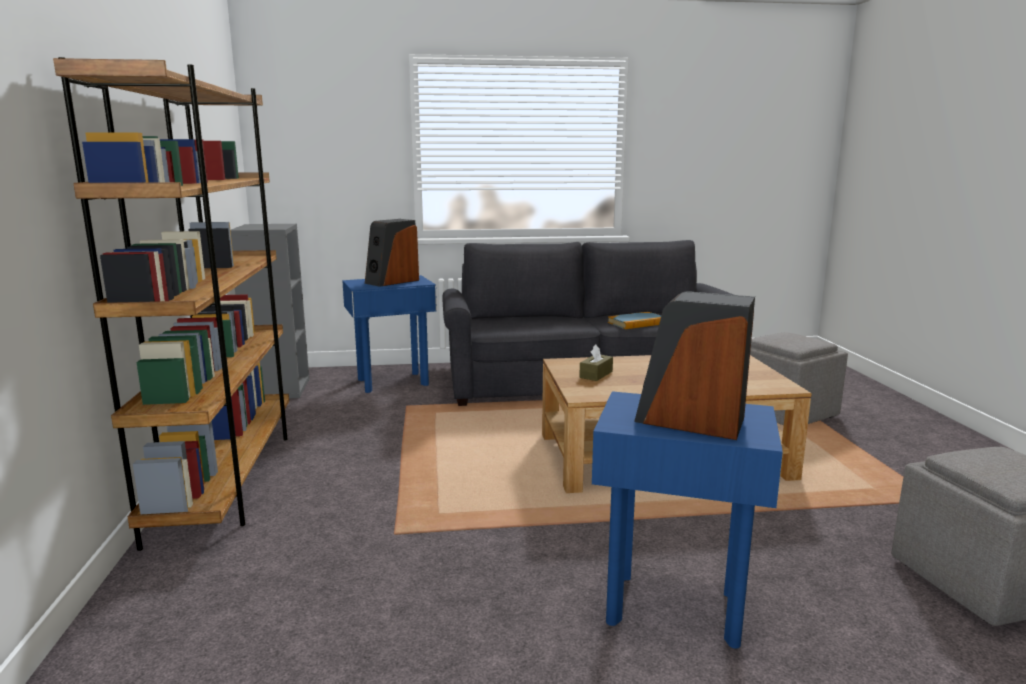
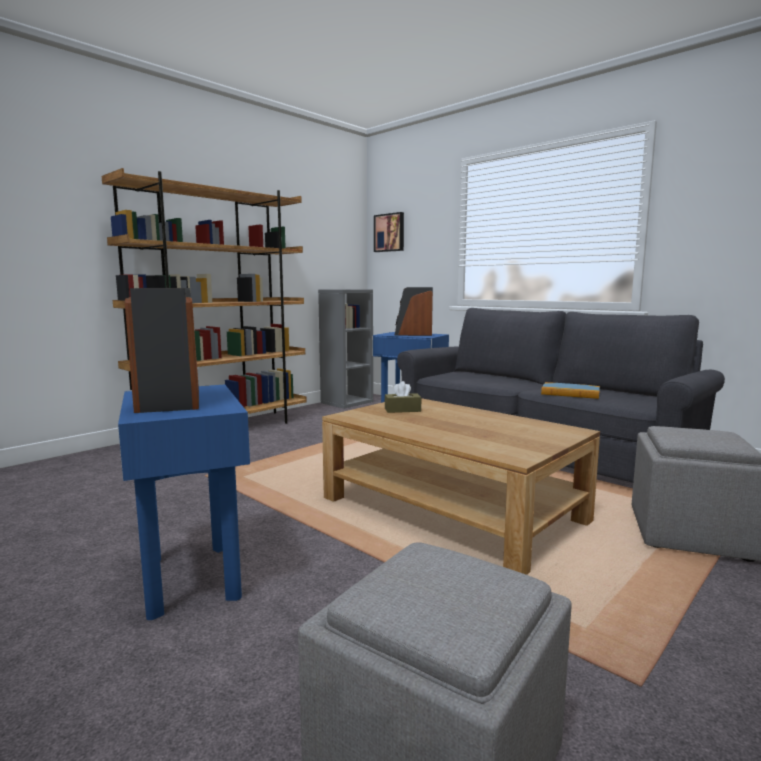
camera: 50 degrees right, 5 degrees down
(290, 139) = (390, 232): none -> picture

